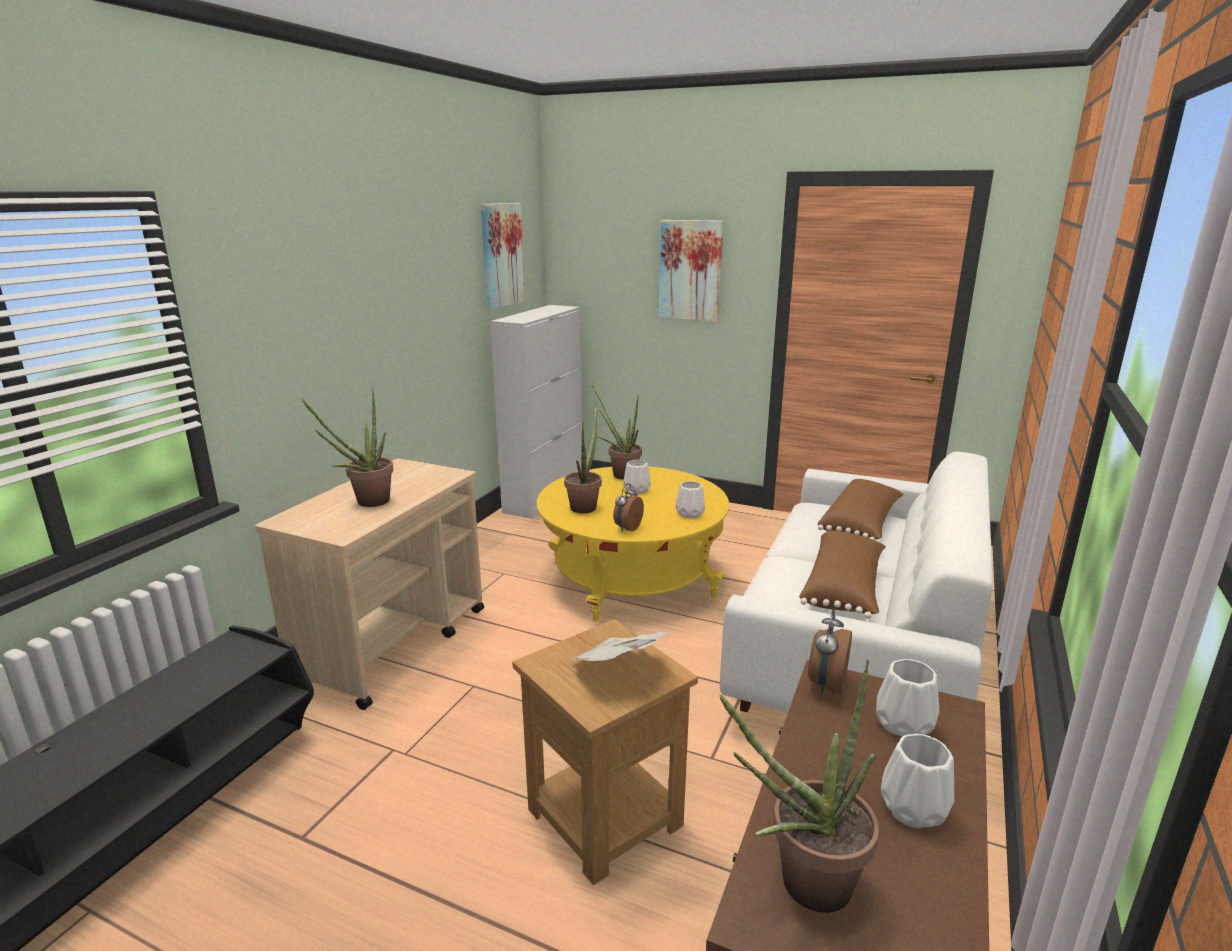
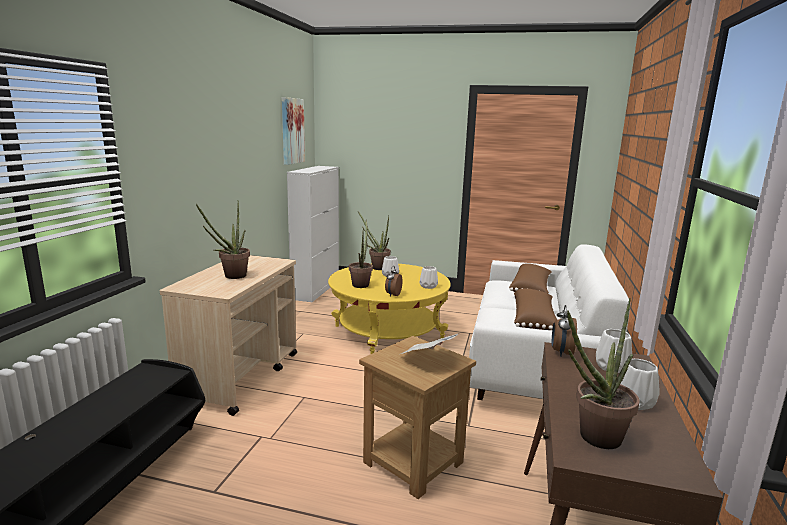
camera: 10 degrees left, 5 degrees down
(691, 270) = (410, 144): picture -> none

